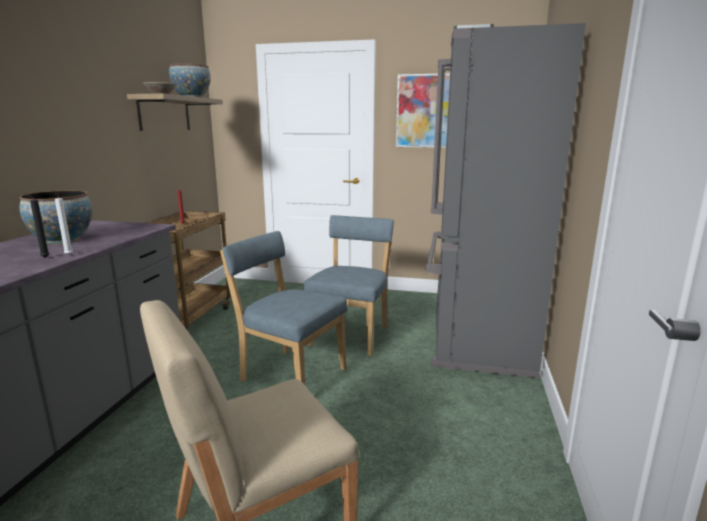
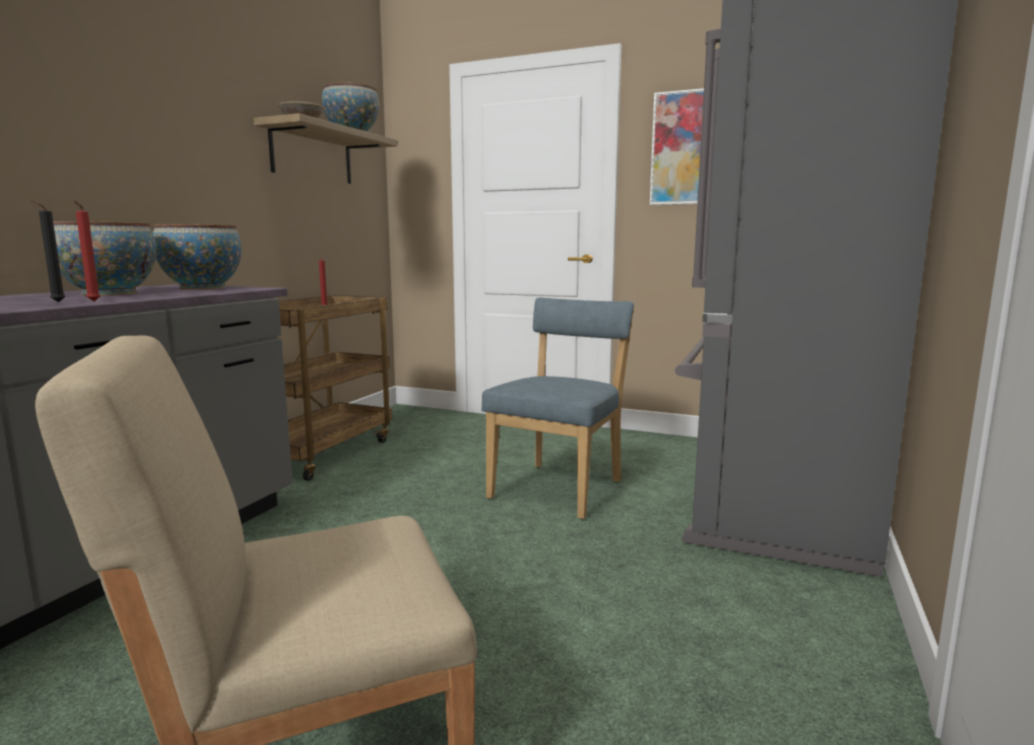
camera: 10 degrees right, 5 degrees down
(68, 255) = (92, 301): white candle -> red candle
(117, 227) = (202, 288): none -> bowl
(289, 374) = (445, 534): blue chair -> none

